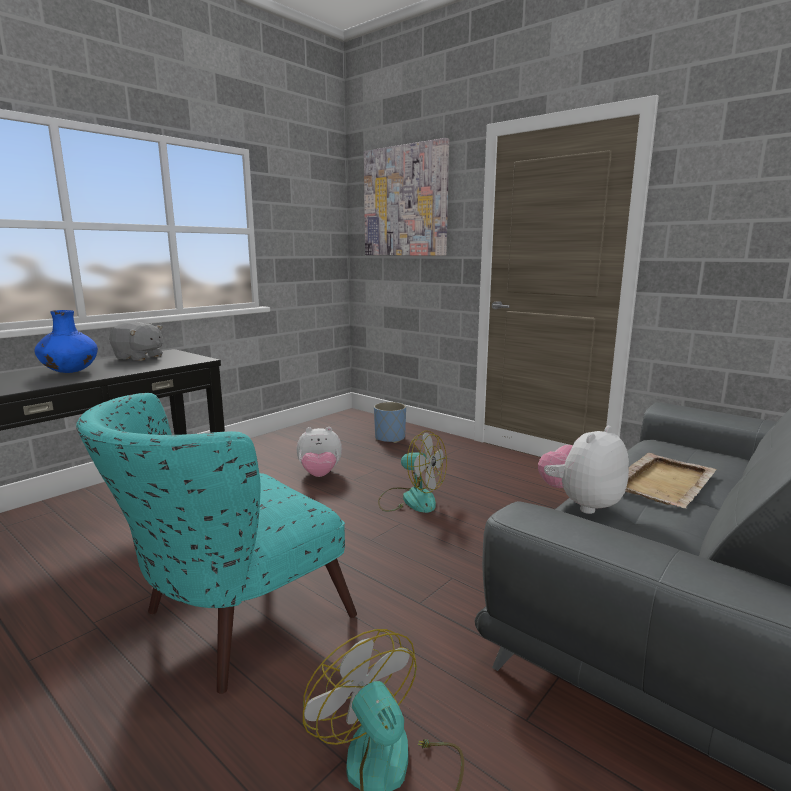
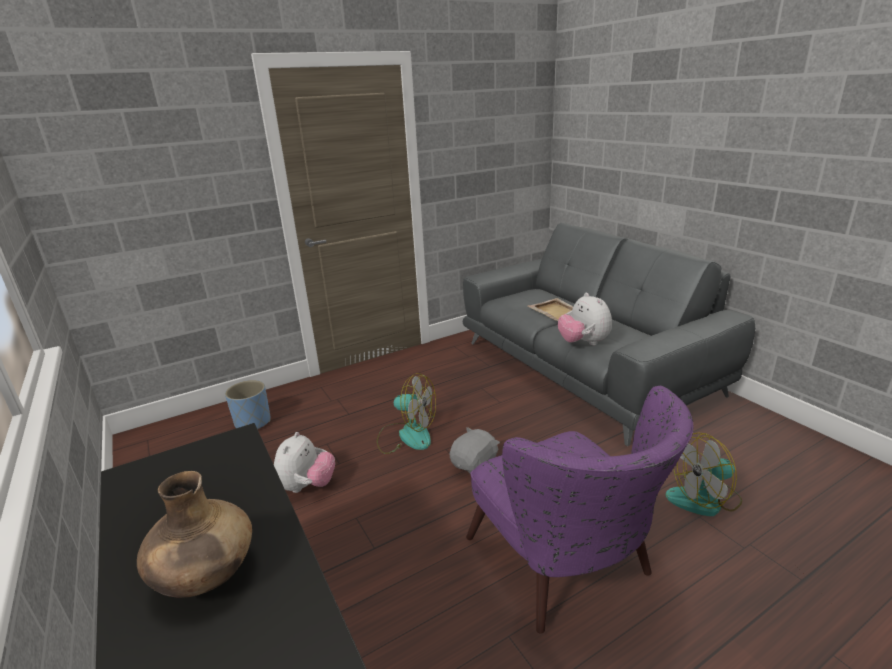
camera: 70 degrees left, 10 degrees up
(70, 372) = (206, 576): blue vase -> brown vase
(139, 357) = (146, 504): grey plush toy -> grey plush toy (475, 465)
(229, 623) = (567, 569): turquoise armchair -> purple armchair
(405, 201) = (143, 142): picture -> none
(411, 499) = (406, 436): fan -> fan turned 60 degrees clockwise

